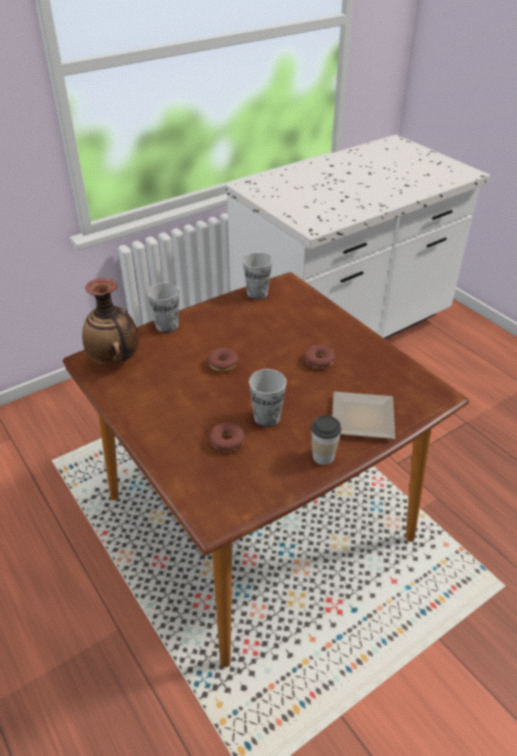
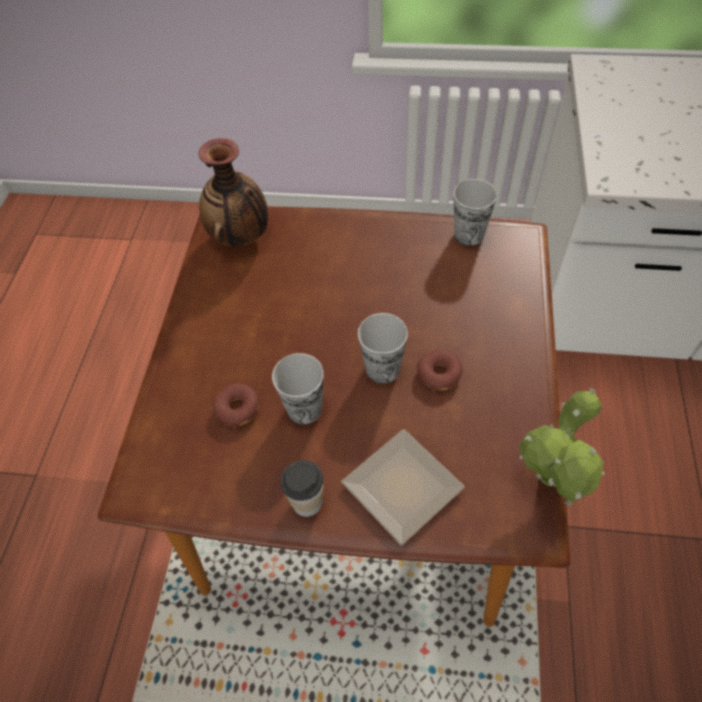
camera: 45 degrees right, 15 degrees up
(167, 326) = (329, 223): cup -> cup (382, 369)
(223, 364) = (333, 308): donut -> none
(424, 374) = (548, 484): none -> potted plant

